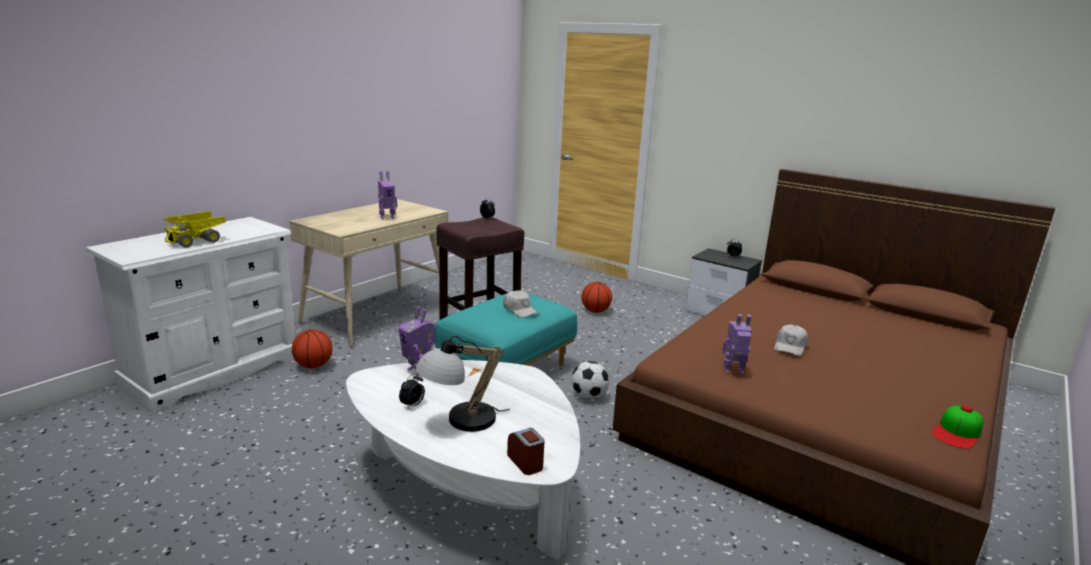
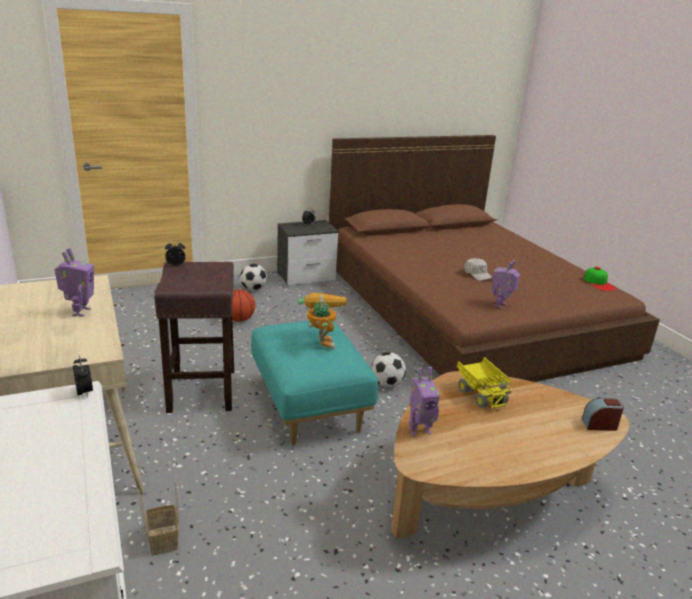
camera: 60 degrees left, 5 degrees up
(197, 241) = (62, 469): toy truck -> toy truck (481, 394)
(313, 366) = (162, 539): basketball -> basket
(412, 405) = (488, 452): alarm clock -> alarm clock (84, 393)
(459, 422) = (528, 436): table lamp -> none
(469, 489) = (488, 495): white coffee table -> brown coffee table
(520, 310) = (321, 340): white cap -> toy robot
(654, 301) = (253, 289): none -> football

